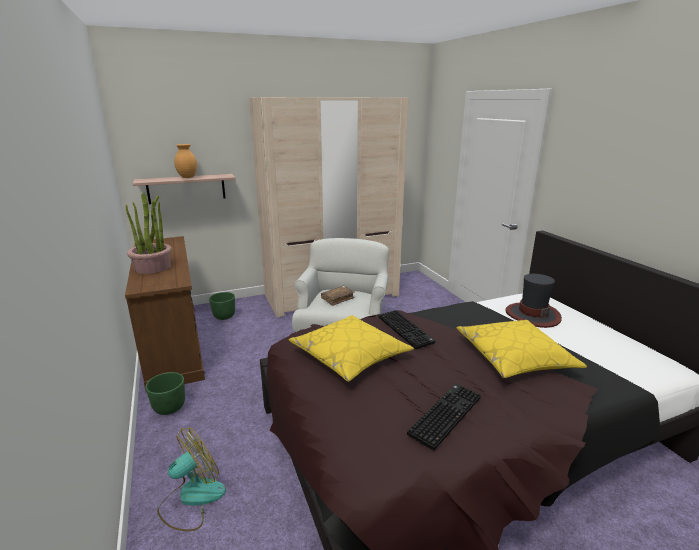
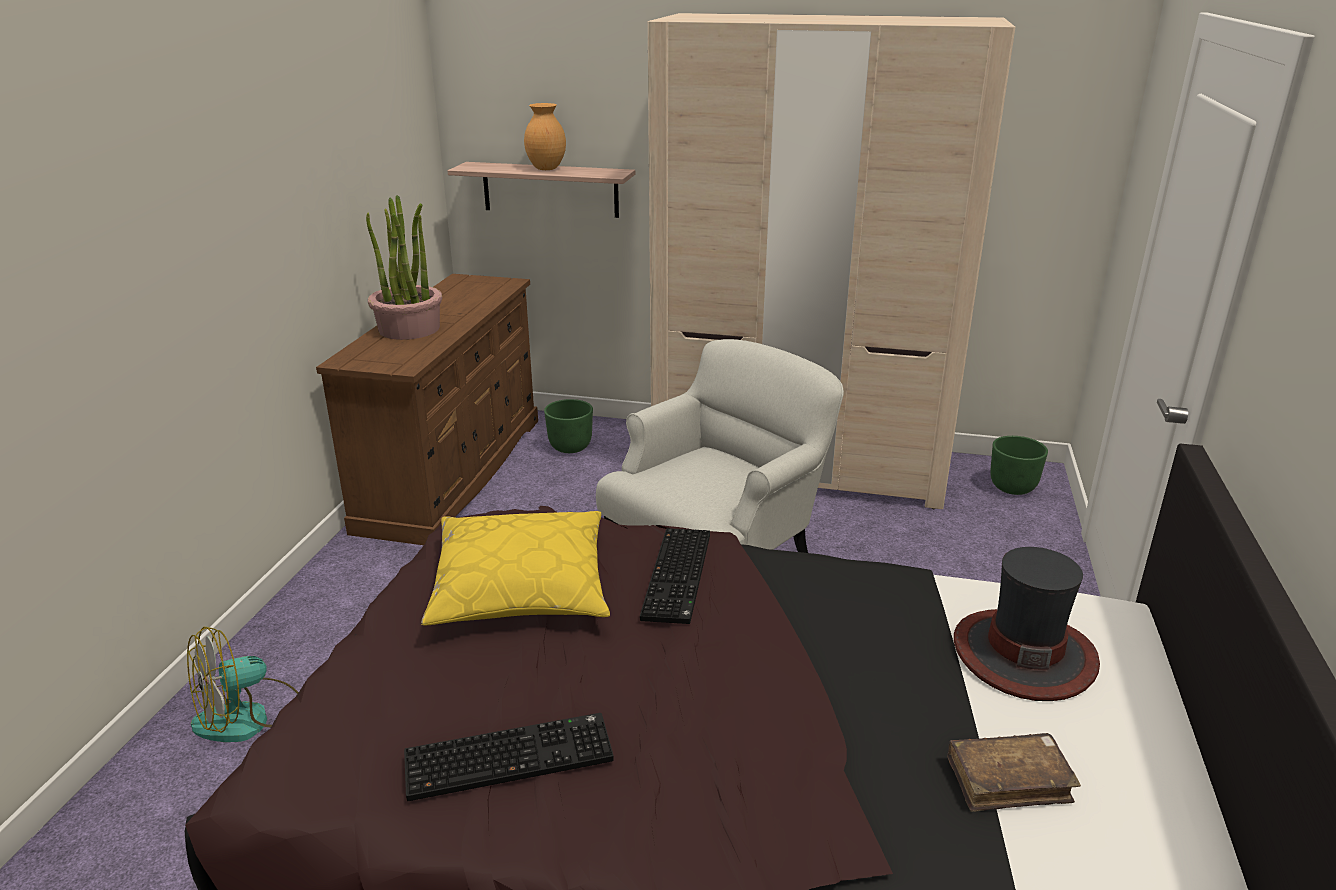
camera: 35 degrees right, 5 degrees up
(170, 408) = (351, 572): green planter -> green planter (1013, 488)
(192, 498) = (249, 717): fan -> fan turned 150 degrees clockwise
(337, 299) = (701, 473): brown book -> brown book (1008, 781)
(514, 357) = (813, 722): yellow pillow -> none

